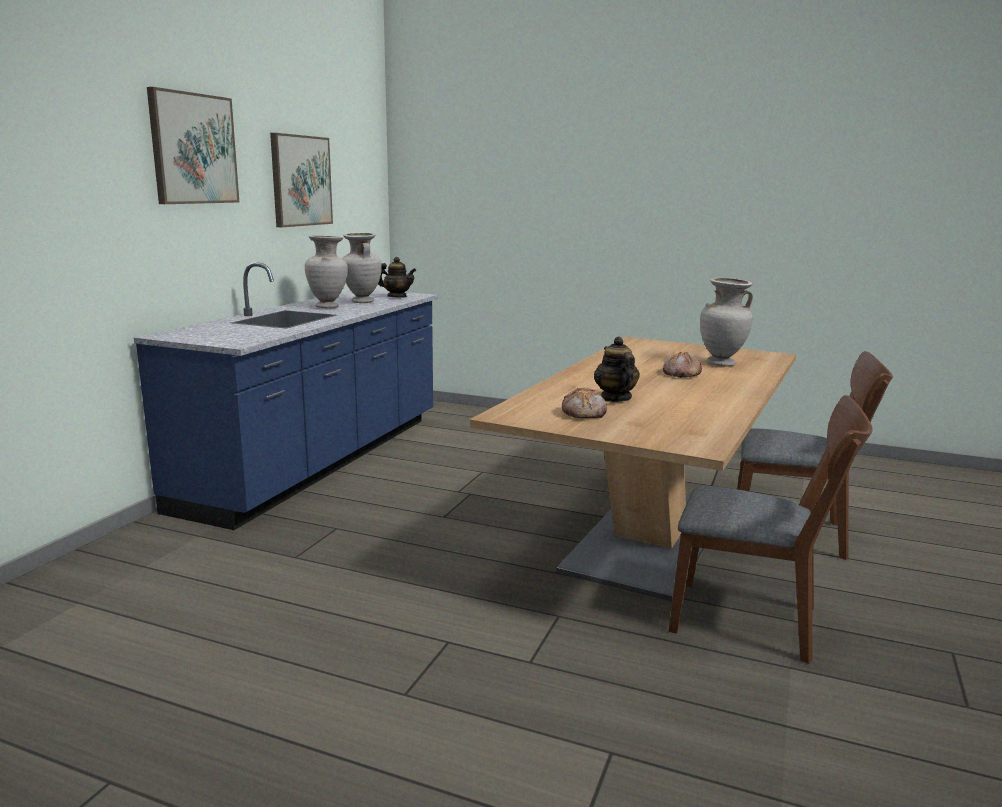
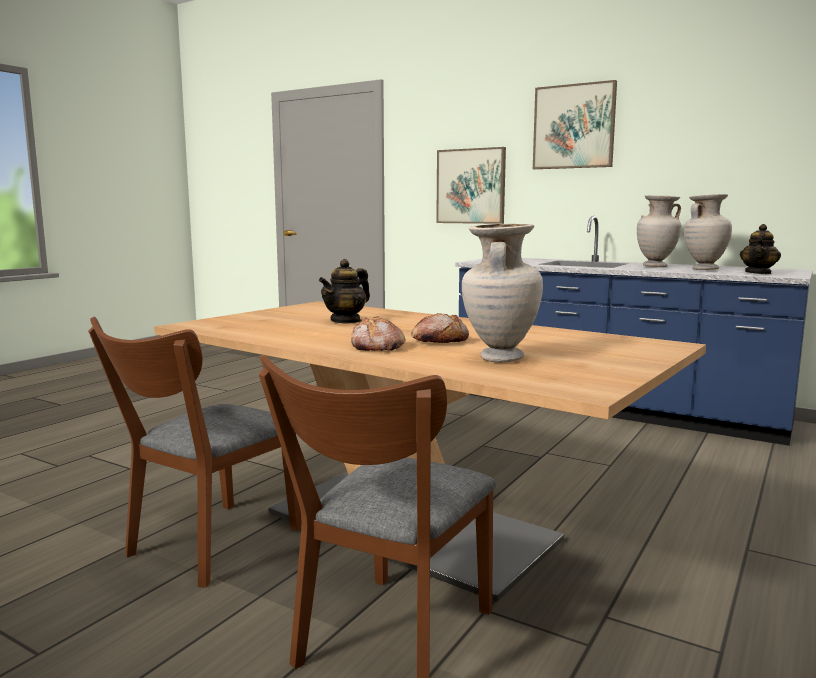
camera: 100 degrees right, 5 degrees down
(300, 181) = (717, 143): picture -> picture (471, 186)
(585, 413) = (306, 314): bread -> bread (377, 347)
(615, 398) = (346, 321): teapot -> teapot turned 135 degrees clockwise

